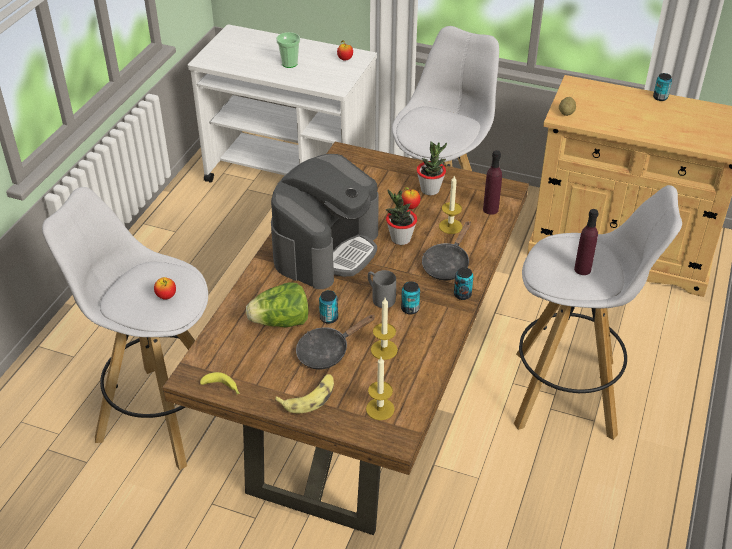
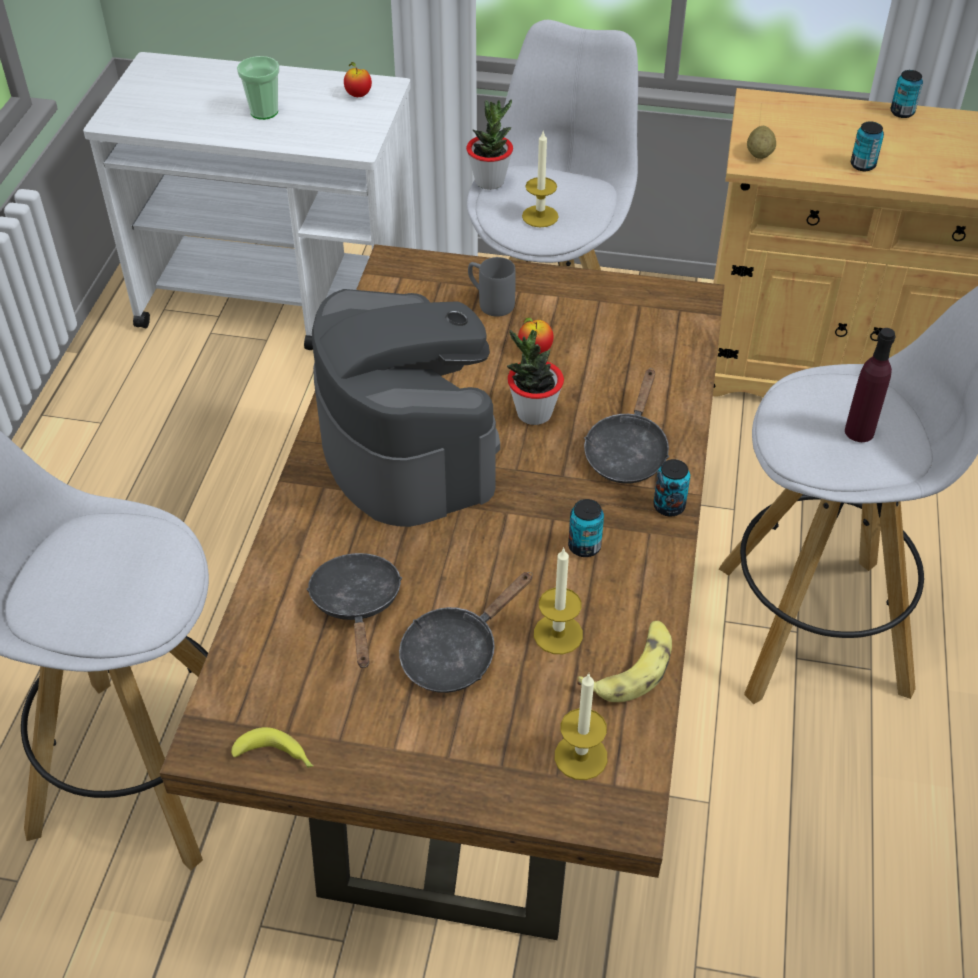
camera: 10 degrees left, 5 degrees up
(166, 296) = (131, 581): apple -> none
(281, 322) = (357, 605): lettuce -> black frying pan
(309, 397) = (444, 752): banana -> banana (631, 668)
(326, 248) = (407, 448): coffee machine -> coffee machine turned 45 degrees counterclockwise
(329, 318) = (443, 584): can -> can (862, 165)
(380, 297) = (525, 531): grey mug -> grey mug (490, 302)
(430, 190) = (562, 315): potted plant -> potted plant (490, 181)
(450, 226) = (614, 379): candle -> candle (540, 216)
(490, 209) = (674, 339): purple bottle -> none

